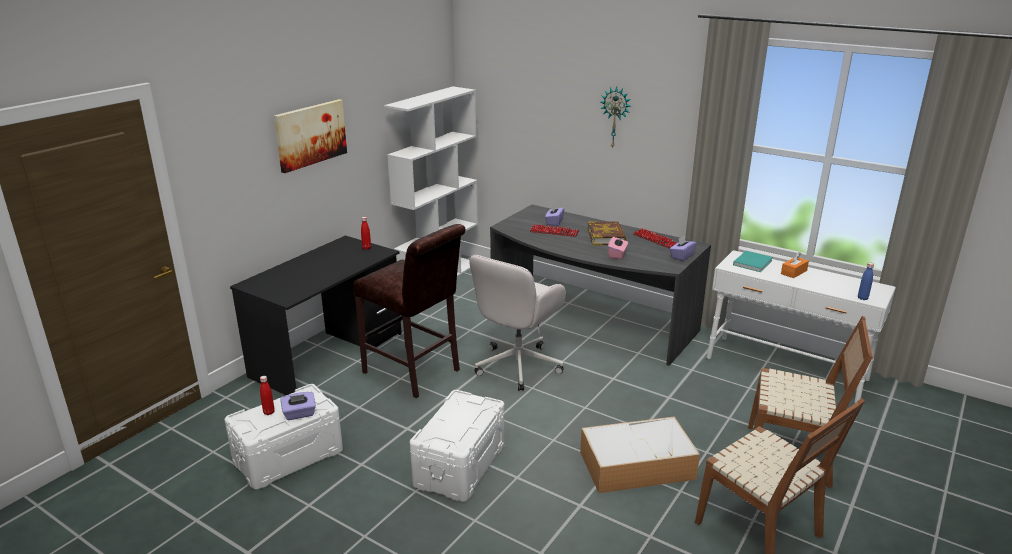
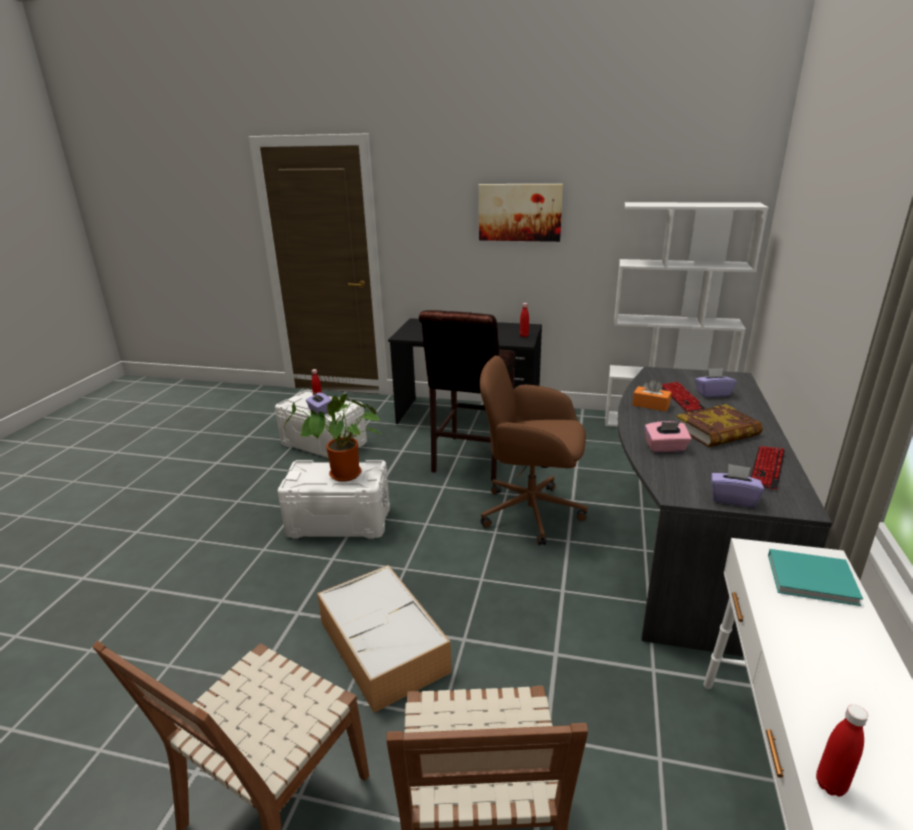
camera: 70 degrees right, 0 degrees up
(464, 416) = (343, 476): none -> potted plant
(518, 366) = (531, 513): white office chair -> brown office chair
(615, 117) = (849, 262): wall clock -> none
(793, 272) = (838, 642): orange tissue box -> orange tissue box (650, 405)
(862, 298) = (830, 785): blue bottle -> red bottle

